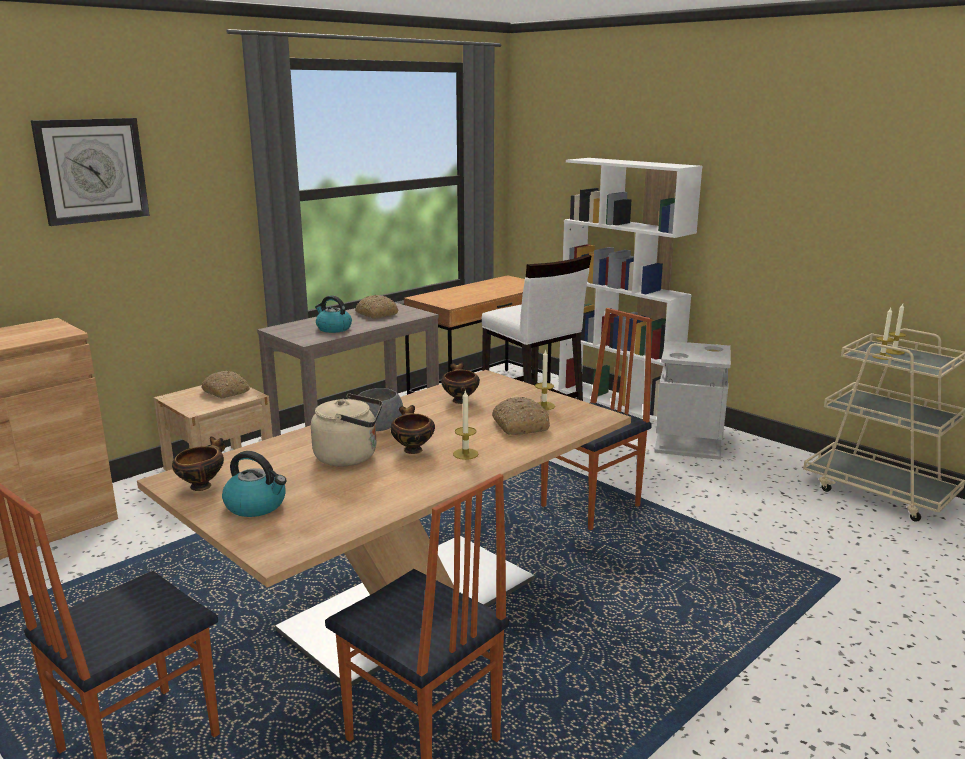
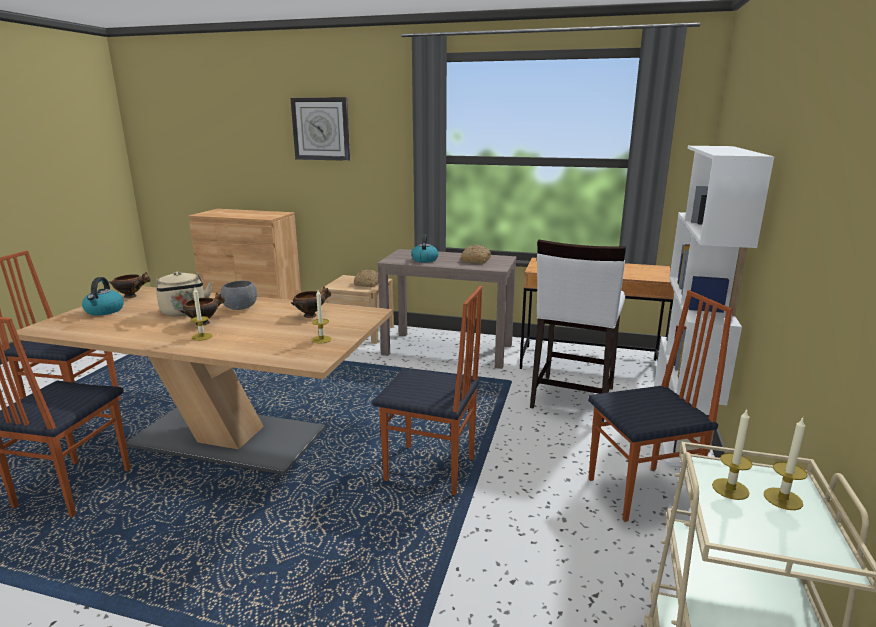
camera: 60 degrees right, 0 degrees up
(519, 425) = (269, 340): bread -> none
(689, 443) = (642, 494): grey trash can -> chair

